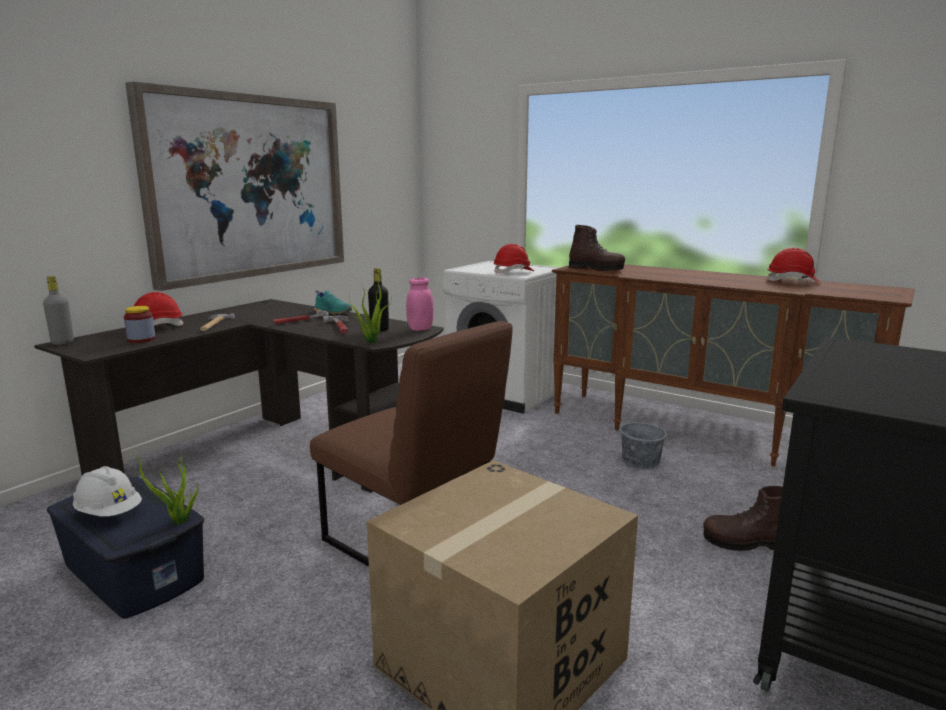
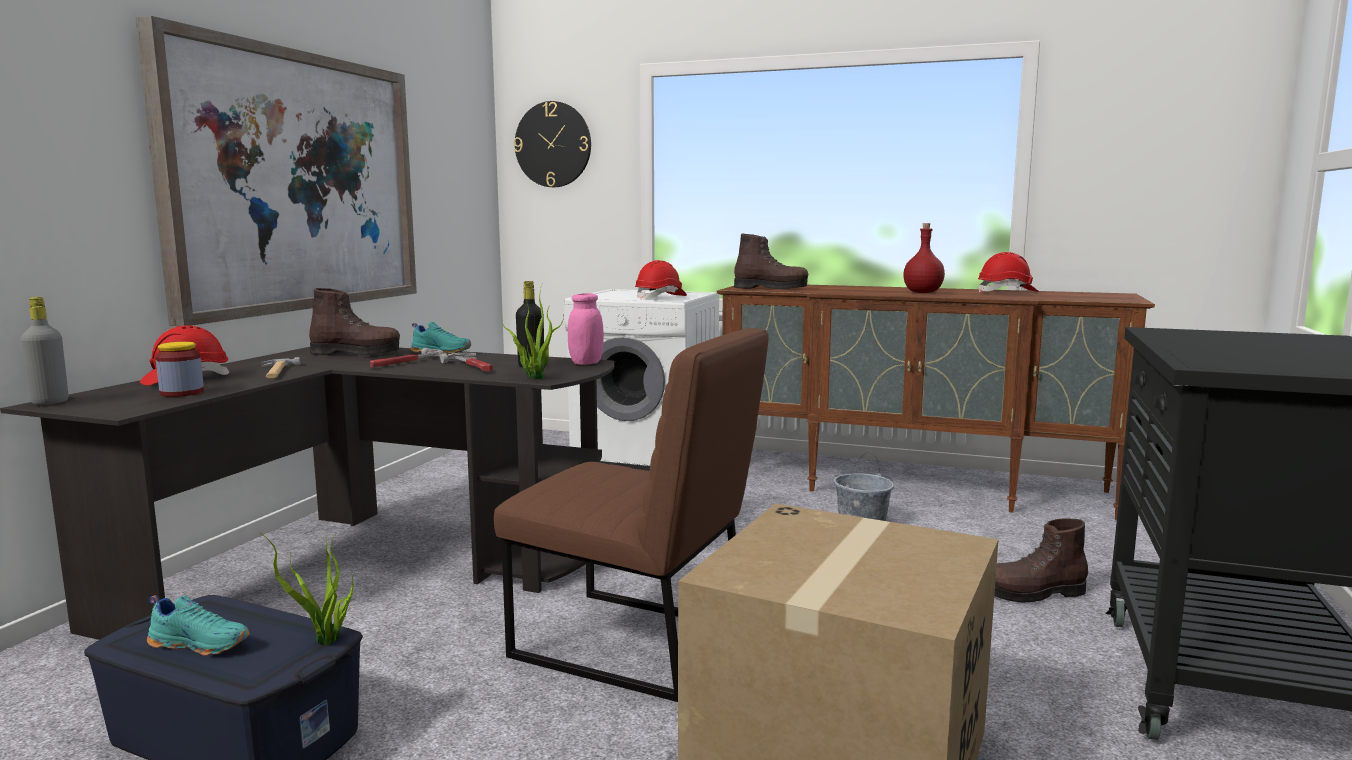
camera: 15 degrees left, 5 degrees down
(109, 513) = (201, 644): white hard hat -> turquoise shoe
(279, 310) = (356, 353): none -> brown boot
(456, 148) = (553, 144): none -> wall clock
(715, 279) = (922, 292): none -> red bottle

